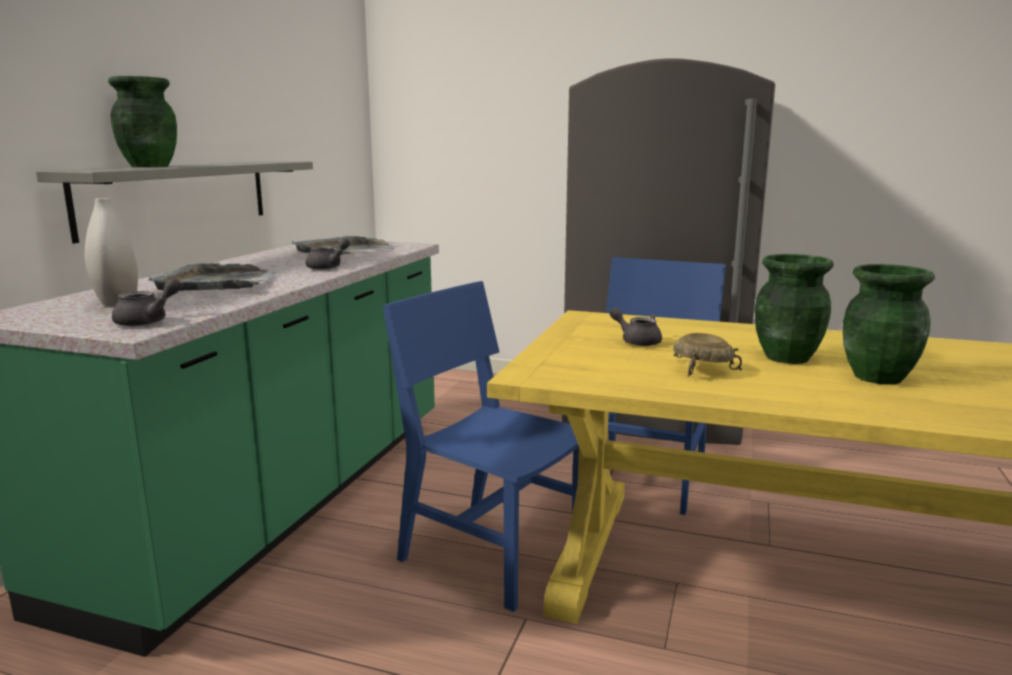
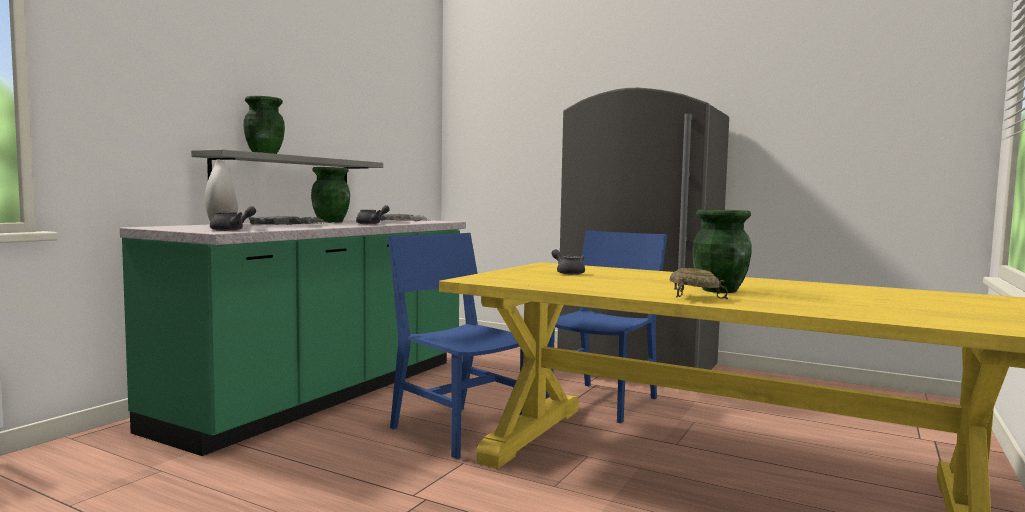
camera: 10 degrees right, 10 degrees down
(700, 370) = (593, 283): beige bowl -> beige bowl (692, 297)
(786, 357) = (667, 282): green vase -> green vase (331, 222)

